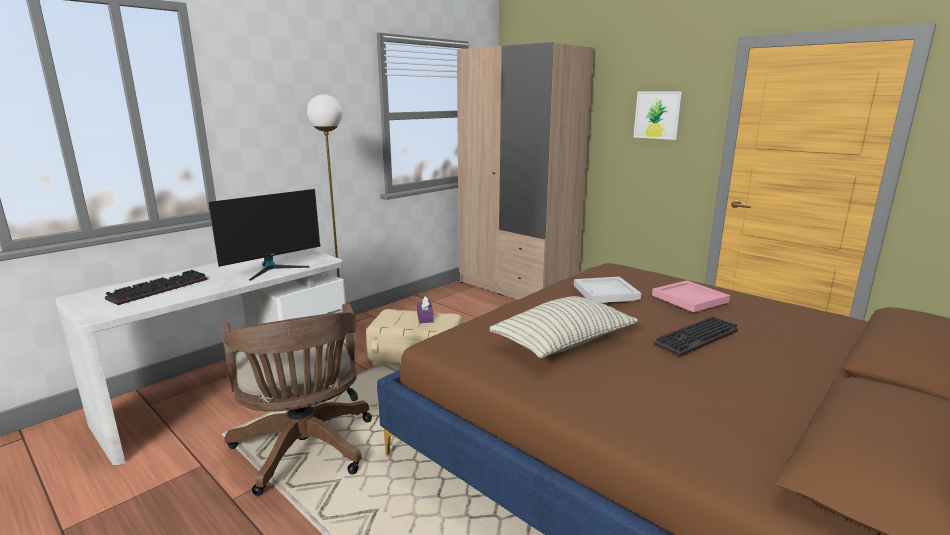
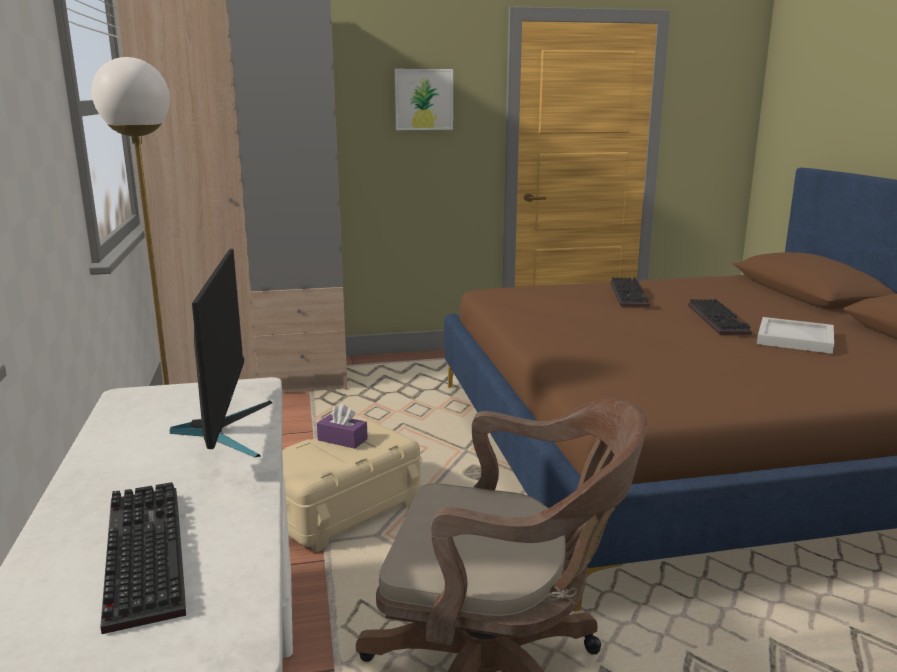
camera: 55 degrees left, 0 degrees up
(563, 343) = (677, 361): pillow -> none
(606, 292) = (574, 311): white tray -> white tray (793, 338)
(690, 299) = (630, 295): pink tray -> keyboard

